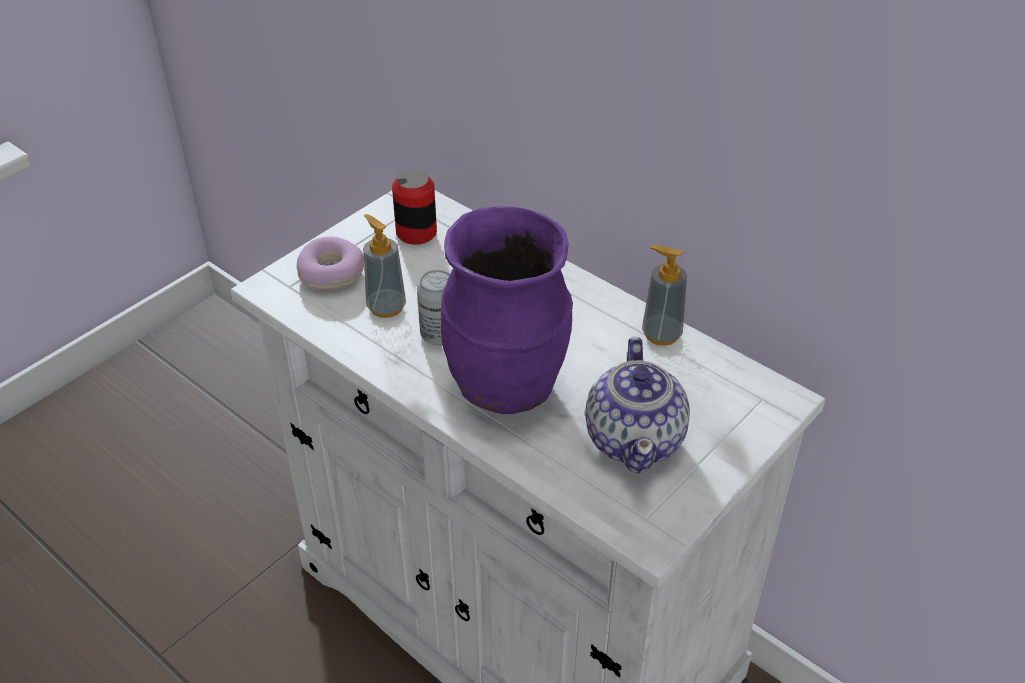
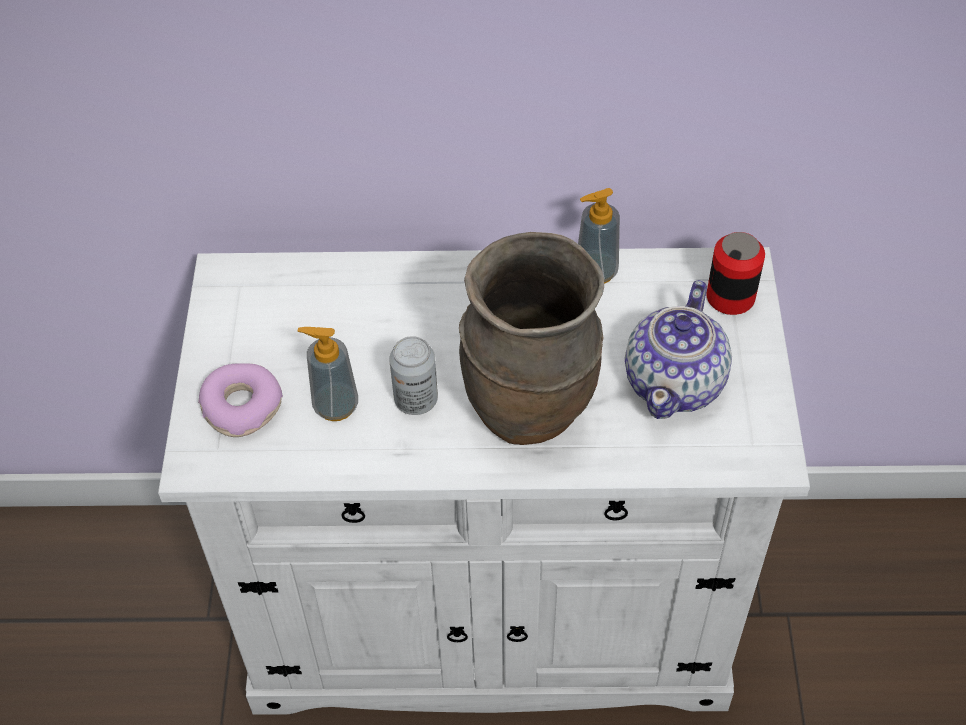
camera: 40 degrees left, 10 degrees up
(416, 233) = (274, 310): can -> can (730, 297)
(508, 388) = (530, 409): purple vase -> brown vase
(635, 439) = (675, 382): teapot -> teapot turned 60 degrees clockwise

